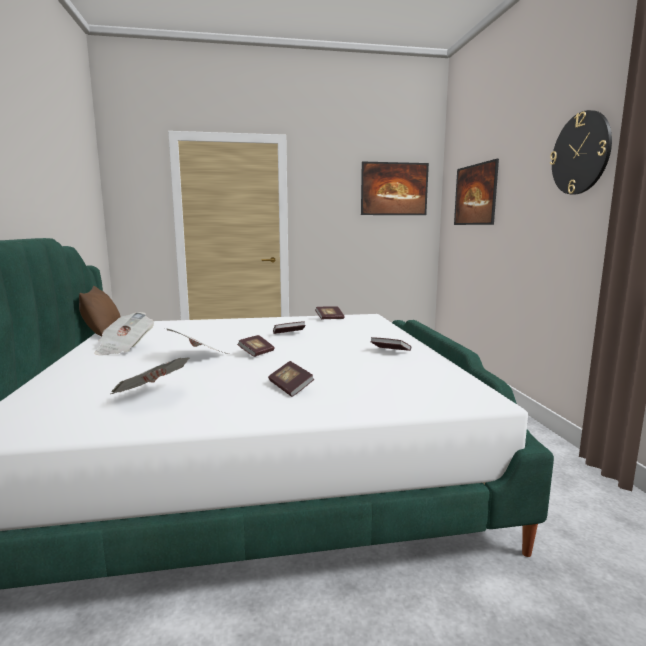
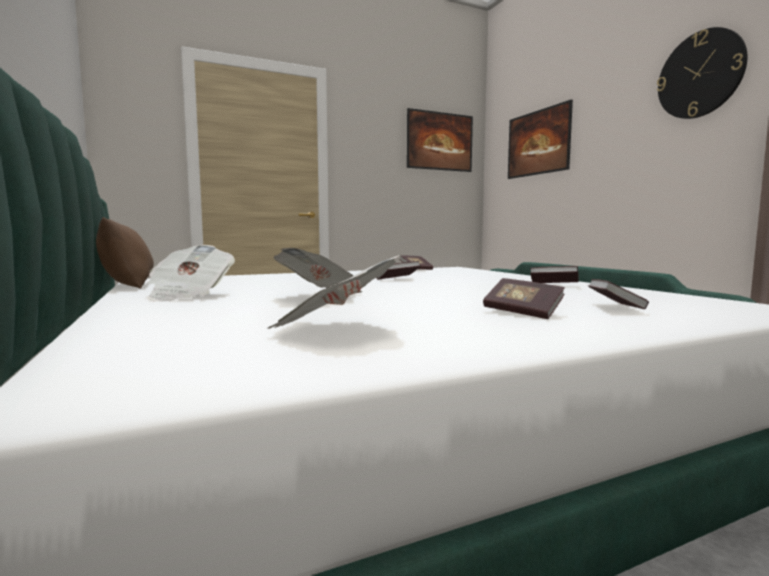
camera: 15 degrees left, 5 degrees down
(256, 353) = (396, 292): book -> book (615, 308)

